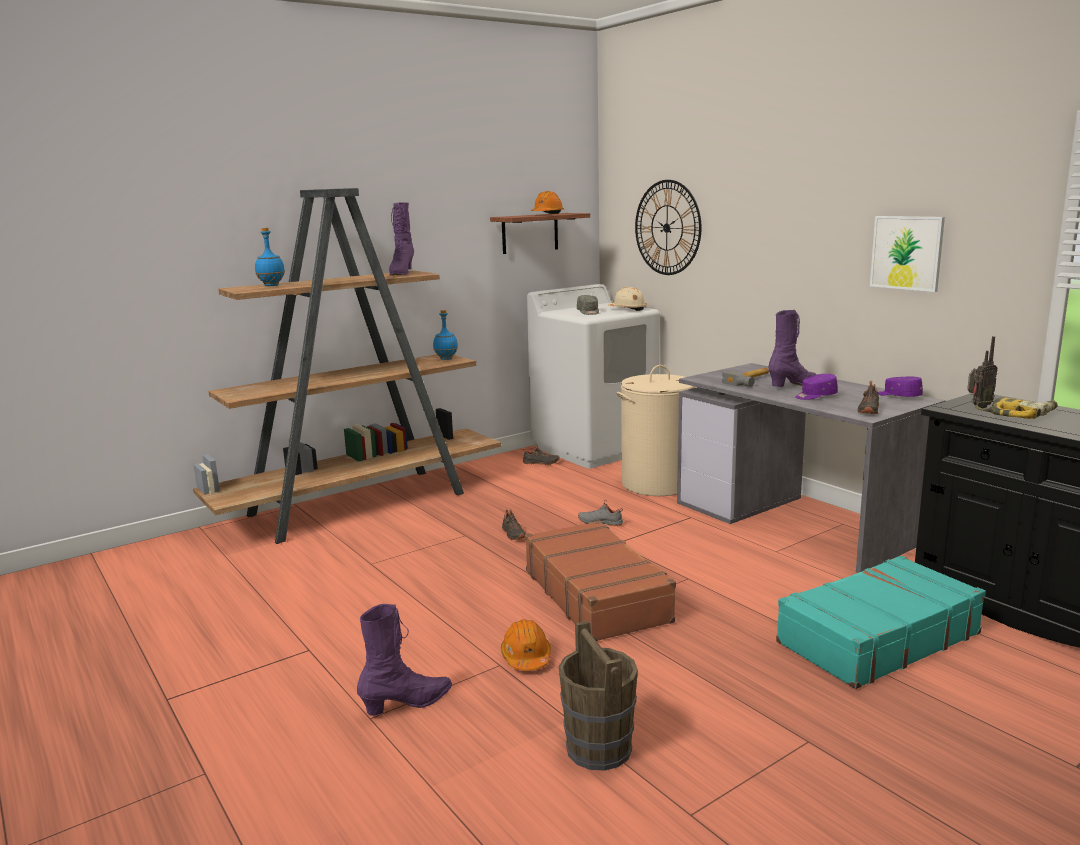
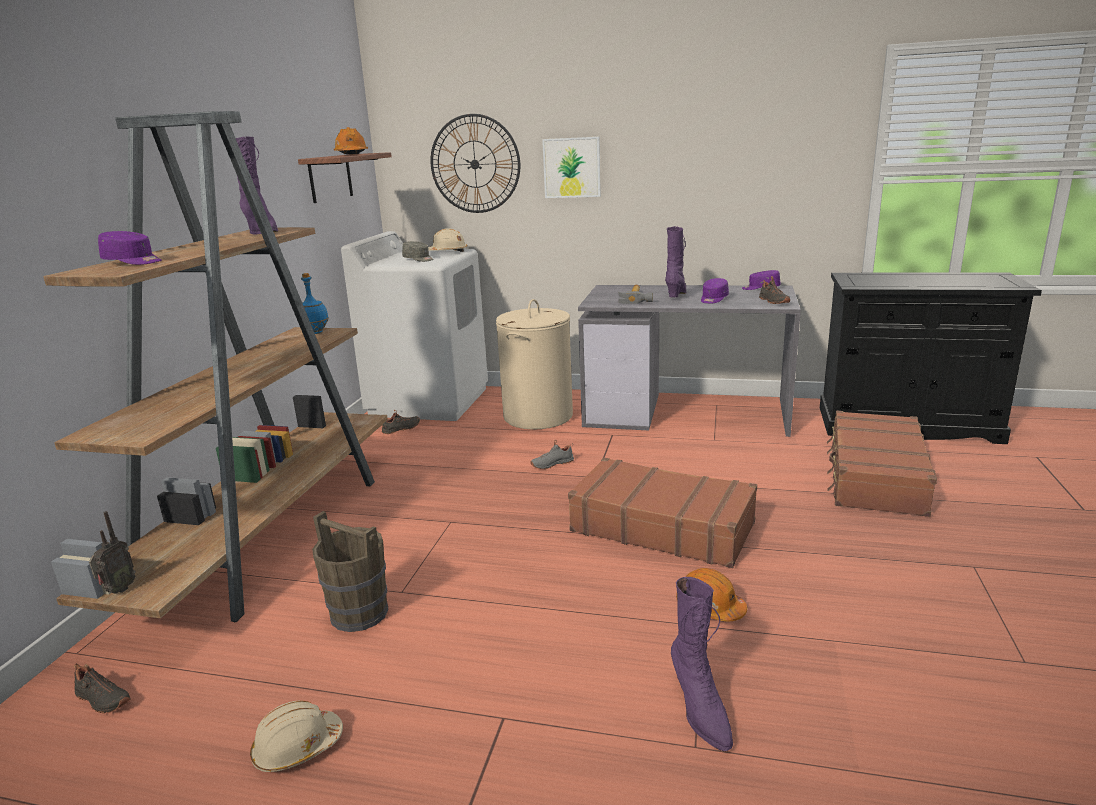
camera: 40 degrees left, 5 degrees up
(211, 613) = (297, 748): none -> beige hard hat
(272, 285) = (133, 262): blue bottle -> purple cap
(408, 704) = (700, 709): purple boot -> purple boot turned 150 degrees clockwise
(512, 534) = (495, 503): black shoe -> black shoe (102, 700)
(598, 748) = (892, 650): brown bucket -> brown bucket (359, 613)
(876, 638) = (874, 477): turquoise suitcase -> brown suitcase
(906, 253) = (746, 168): picture -> picture (572, 167)
(978, 407) = (865, 281): radio -> radio (118, 590)
(1017, 415) = (898, 282): power drill -> none

